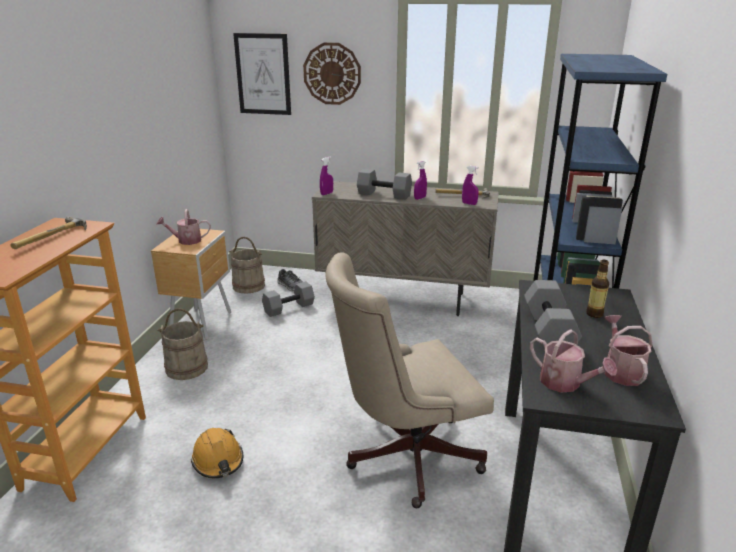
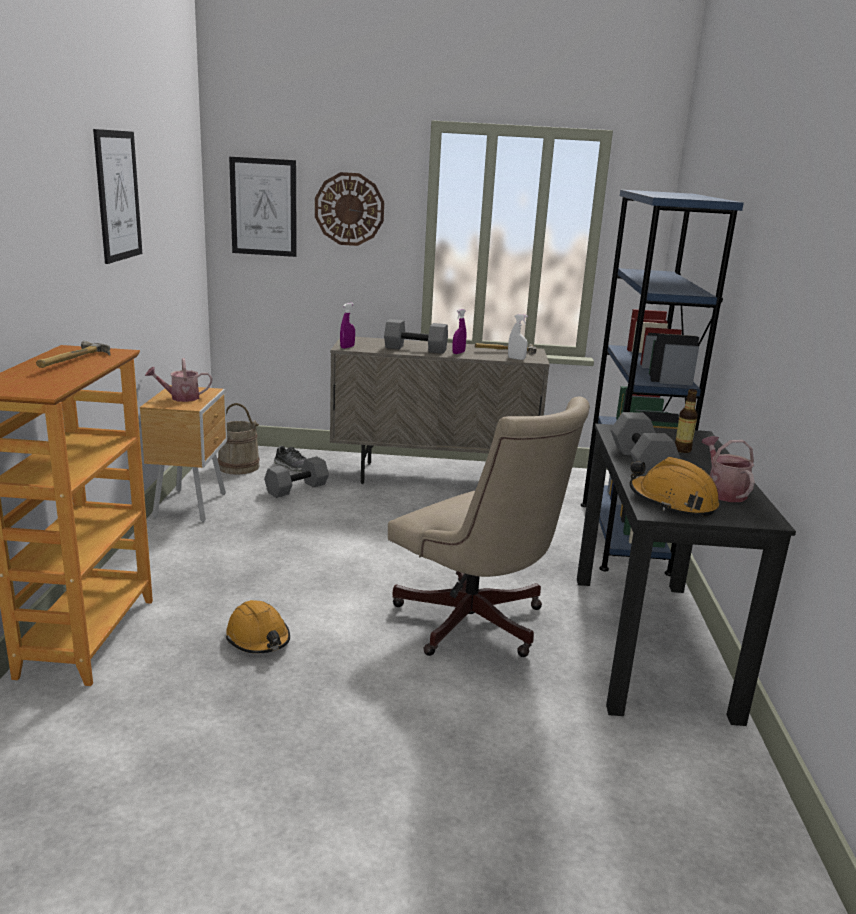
camera: 10 degrees left, 5 degrees down
(116, 81) = (118, 196): none -> picture
(187, 367) = (187, 550): beige bucket -> none
(404, 456) = (476, 626): beige office chair -> beige office chair turned 105 degrees counterclockwise
(469, 204) = (516, 358): purple spray bottle -> white spray bottle
(565, 383) = (672, 501): watering can -> orange hard hat

